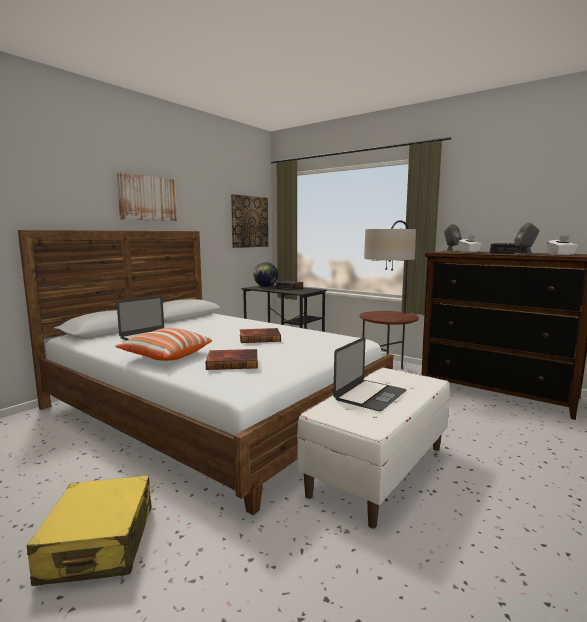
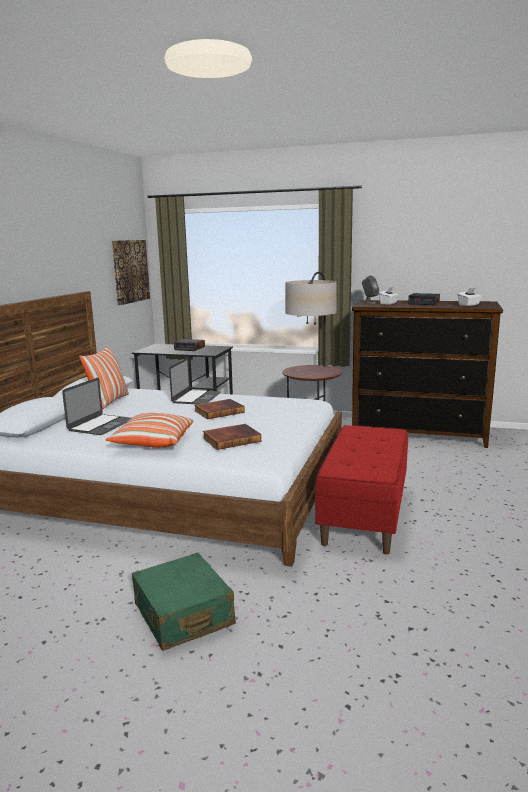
camera: 20 degrees left, 5 degrees up
(99, 544) = (183, 615): yellow suitcase -> green suitcase
(148, 198) = (37, 258): picture -> none
(185, 321) = (109, 402): none -> pillow
(265, 286) = (158, 348): globe -> none
(370, 395) = (357, 451): laptop -> laptop (196, 397)
(378, 470) = (364, 514): white bench -> red bench
(525, 254) = (441, 306): grey speaker -> none

